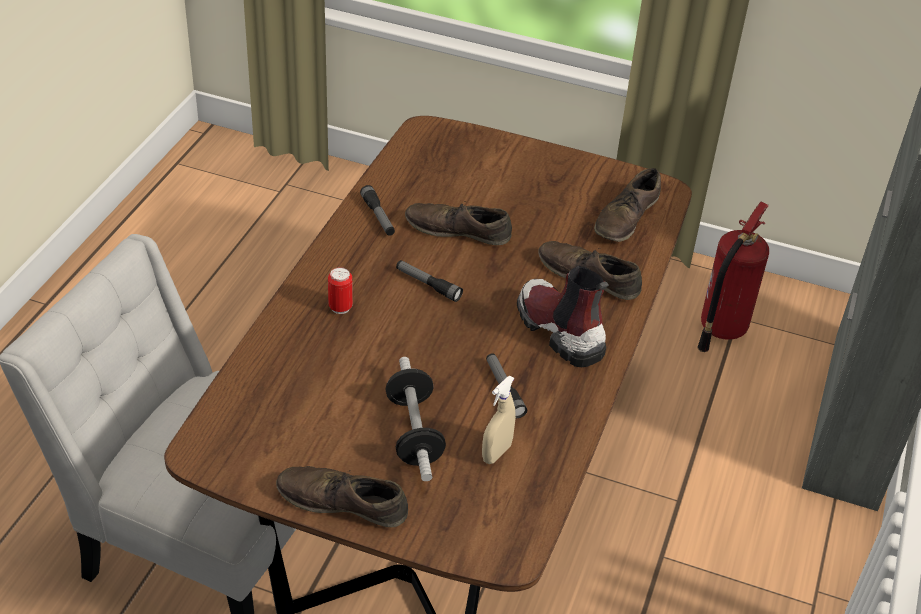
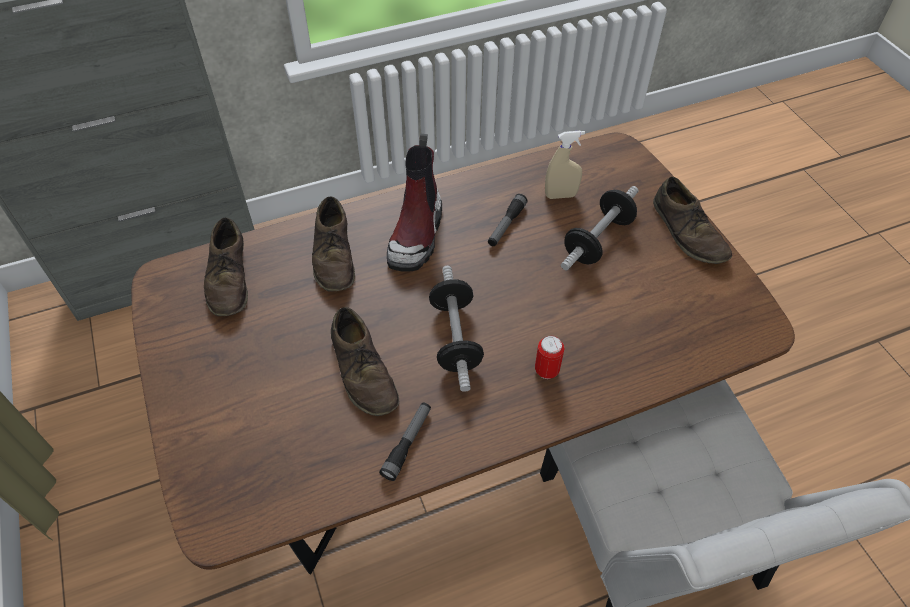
camera: 130 degrees left, 10 degrees up
(428, 285) = (455, 338): flashlight -> dumbbell
(626, 217) = (229, 278): brown shoe -> brown shoe turned 90 degrees clockwise
(720, 329) = (124, 389): fire extinguisher -> none

